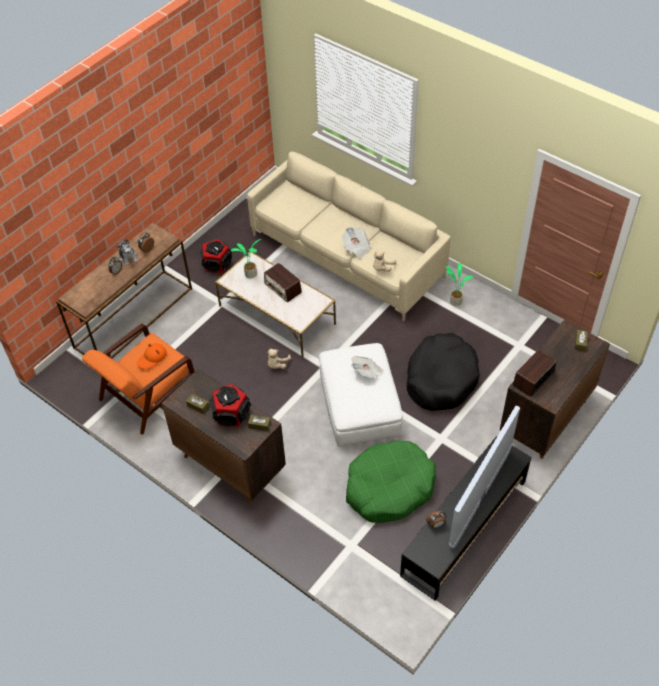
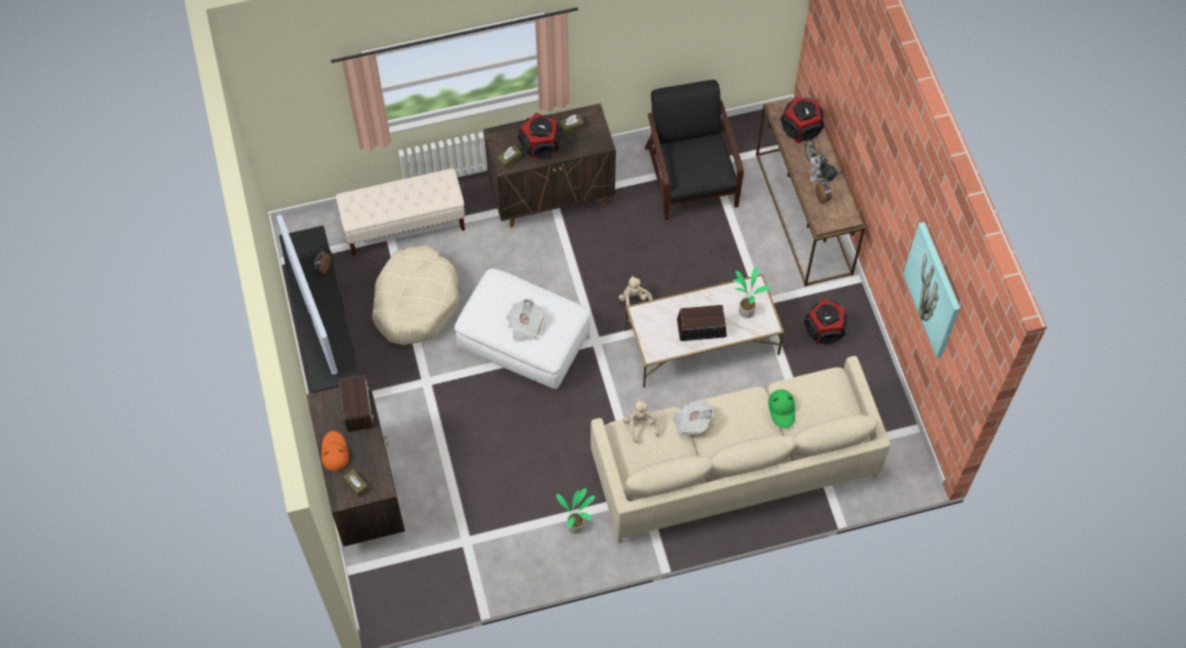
camera: 125 degrees right, 10 degrees up
(94, 288) = (801, 128): none -> speaker
(147, 394) = (690, 175): orange armchair -> black armchair
(152, 358) = (696, 162): orange hat -> orange hat (334, 452)
(209, 107) = (934, 289): none -> picture
(309, 215) = (782, 409): none -> green hat
(334, 542) = (404, 225): none -> beige bench
(389, 488) = (416, 302): green dog bed -> beige dog bed
(441, 378) = (491, 433): black dog bed -> none

